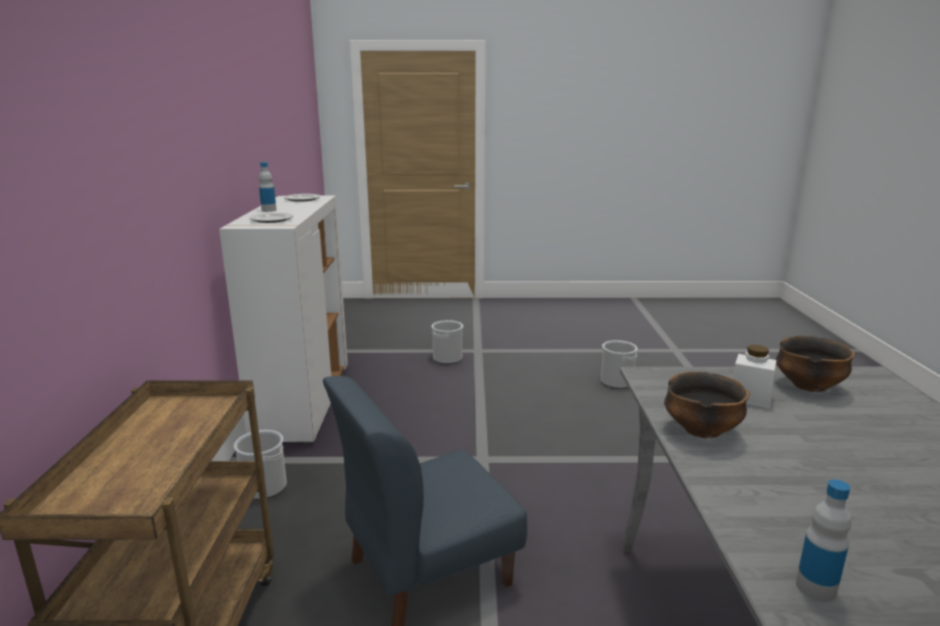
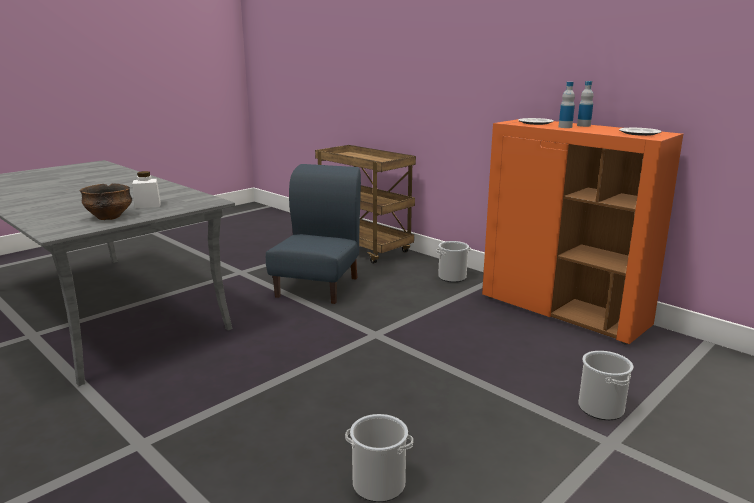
camera: 135 degrees right, 0 degrees up
(303, 401) = (563, 312): white cabinet -> orange cabinet
(701, 430) = (170, 191): bowl -> none
(816, 588) = (121, 175): bottle -> bottle (565, 127)

